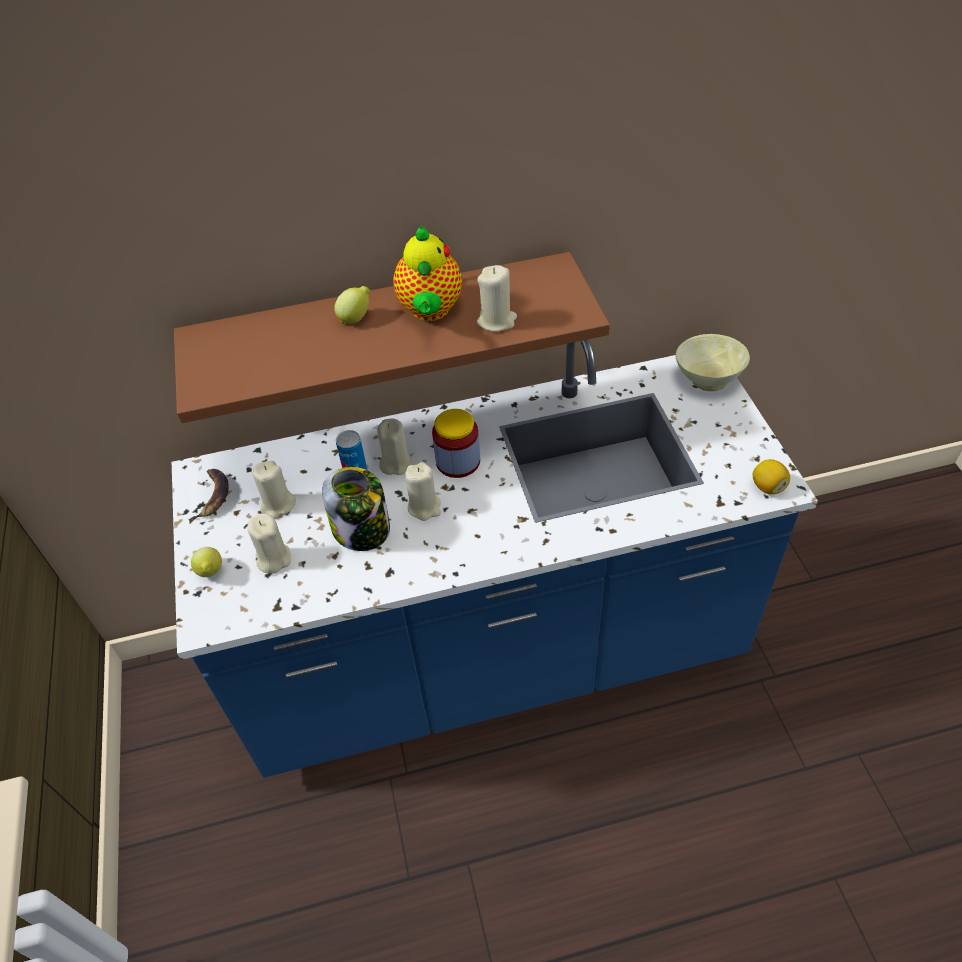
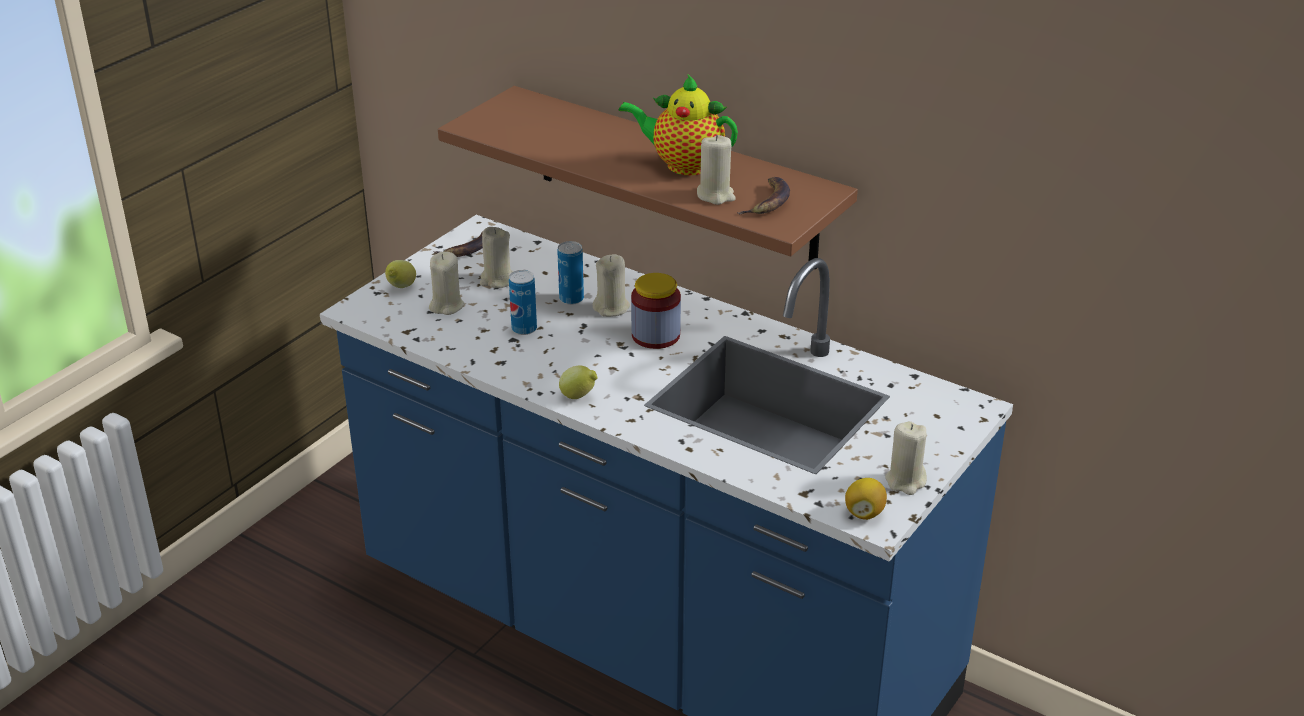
camera: 45 degrees right, 15 degrees down
(356, 318) = (628, 141): lemon -> lemon (579, 396)
(362, 530) = (524, 329): jar -> can
(424, 507) = (585, 344): beige candle -> beige candle (905, 481)
(430, 311) = (683, 165): teapot -> teapot turned 60 degrees clockwise
(538, 301) = (768, 201): none -> banana
(708, 379) = (957, 418): beige bowl -> none

